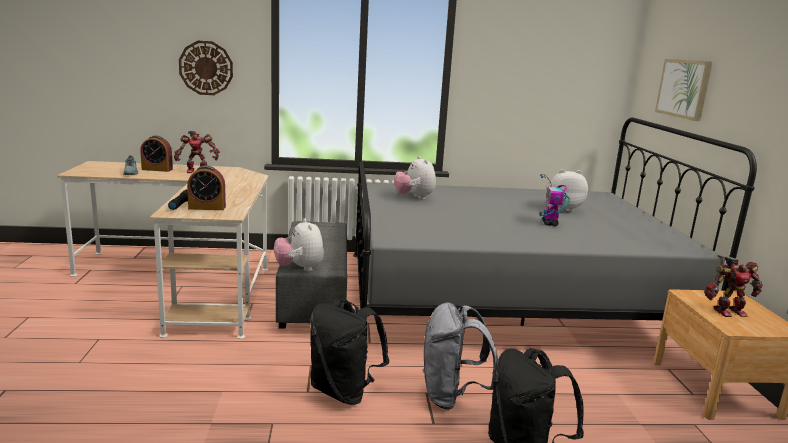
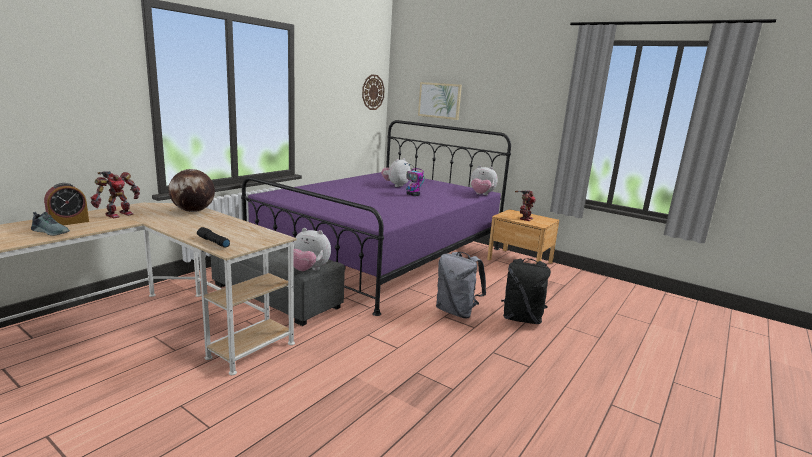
camera: 50 degrees left, 0 degrees up
(206, 68) = (77, 99): wall clock -> wall clock (373, 92)
(207, 207) = (242, 238): alarm clock -> none
(247, 180) = (193, 211): none -> globe
(344, 391) = (413, 337): black backpack -> none
(414, 197) = (311, 197): plush toy -> plush toy (481, 195)
(505, 298) = (381, 254): grey bed -> purple bed

